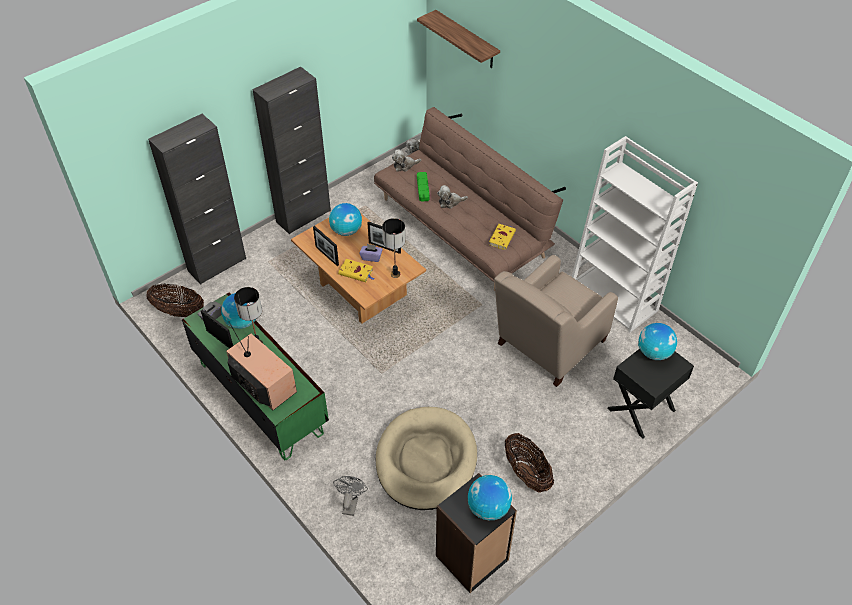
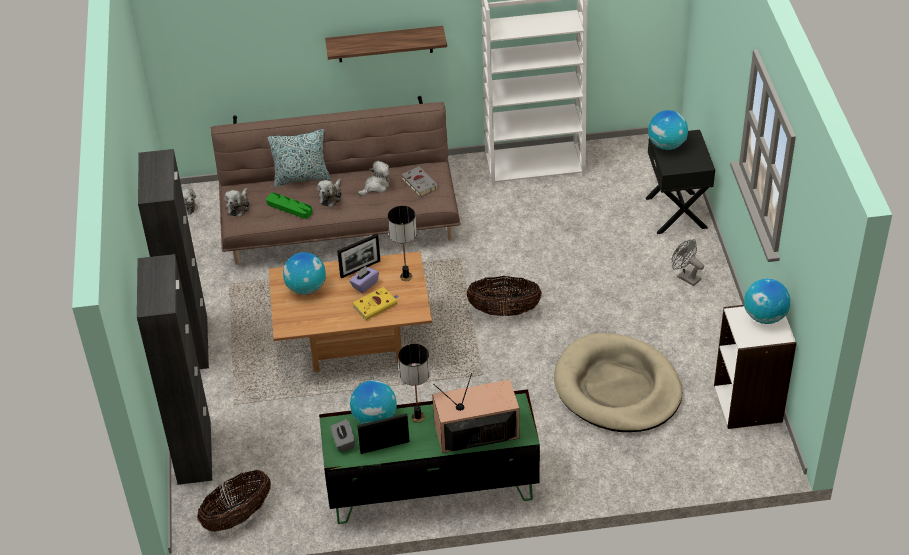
camera: 55 degrees left, 5 degrees down
(327, 256) = (329, 319): picture frame -> none
(350, 503) = (623, 467): grey fan -> grey fan (685, 277)
(456, 179) = (301, 178): none -> pillow
(466, 40) = (217, 24): shelf -> shelf (385, 44)
(472, 558) = (748, 404): black bookcase -> white bookcase
(479, 218) = (376, 186): none -> plush toy
(502, 237) = (419, 183): yellow book -> grey book
(526, 473) = (686, 323): basket -> basket (504, 311)
(548, 344) = (552, 235): beige armchair -> none

